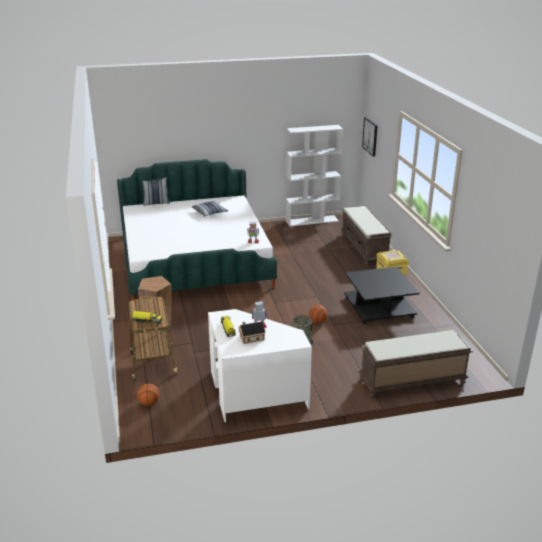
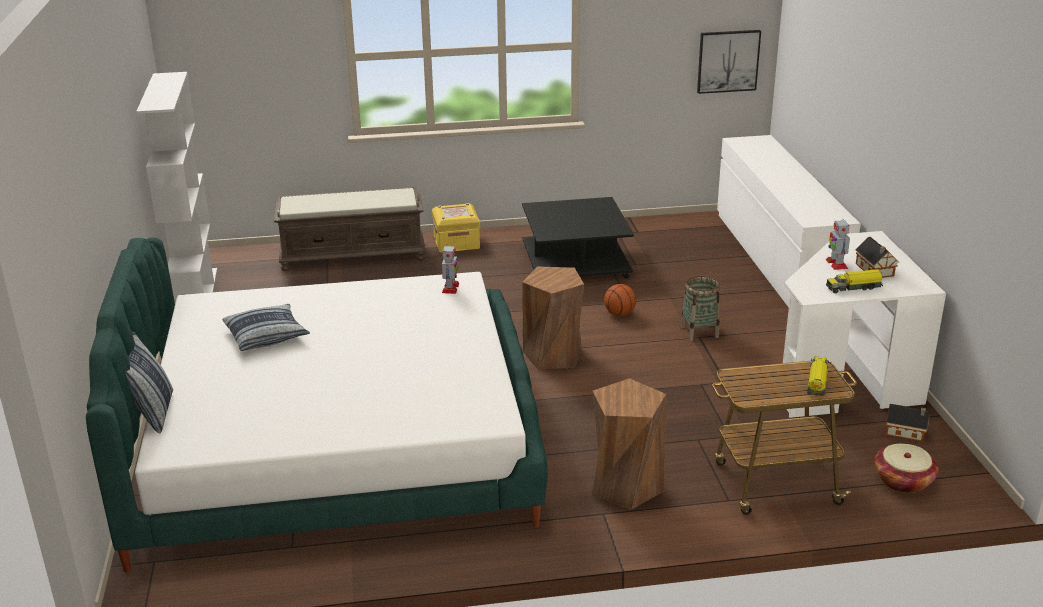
camera: 85 degrees left, 0 degrees up
(149, 403) = (903, 481): basketball -> basket
(194, 410) = (907, 432): none -> toy house
(269, 304) = (553, 355): none -> brown stool
(370, 136) = (210, 70): picture -> picture (728, 61)
(412, 381) = (777, 259): brown bench -> white dresser

